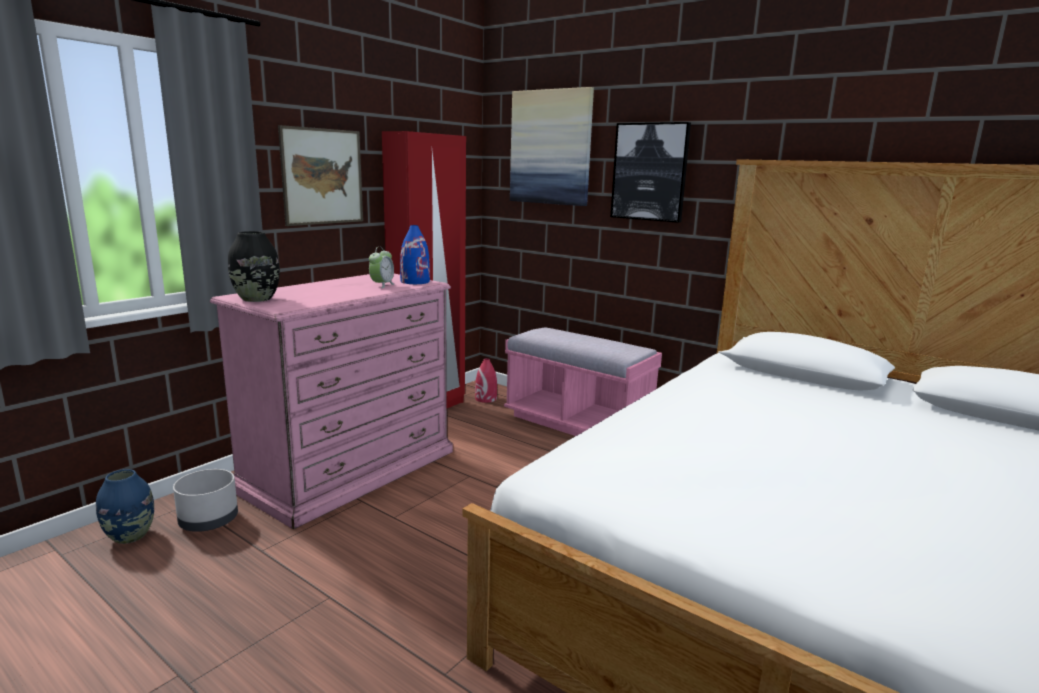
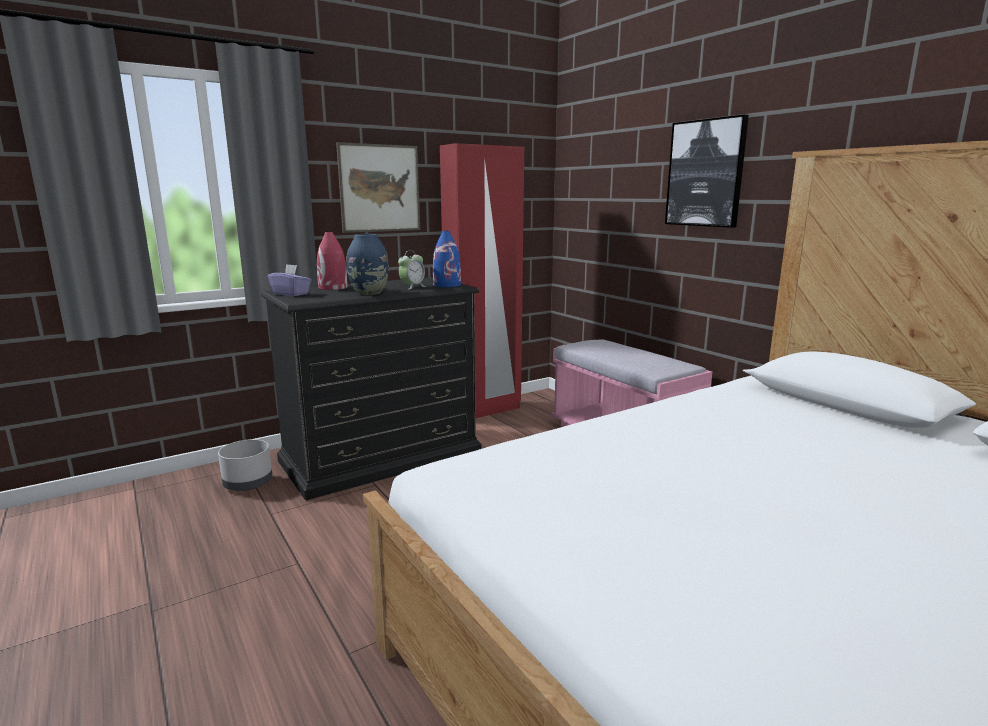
camera: 20 degrees right, 0 degrees up
(130, 536) = (187, 486): blue vase -> blue vase (369, 293)
(256, 299) = (291, 294): black vase -> purple tissue box
(350, 469) = (382, 456): pink dresser -> black dresser
(486, 399) = (543, 407): red vase -> red vase (333, 287)
(551, 147) = (613, 154): picture -> none

